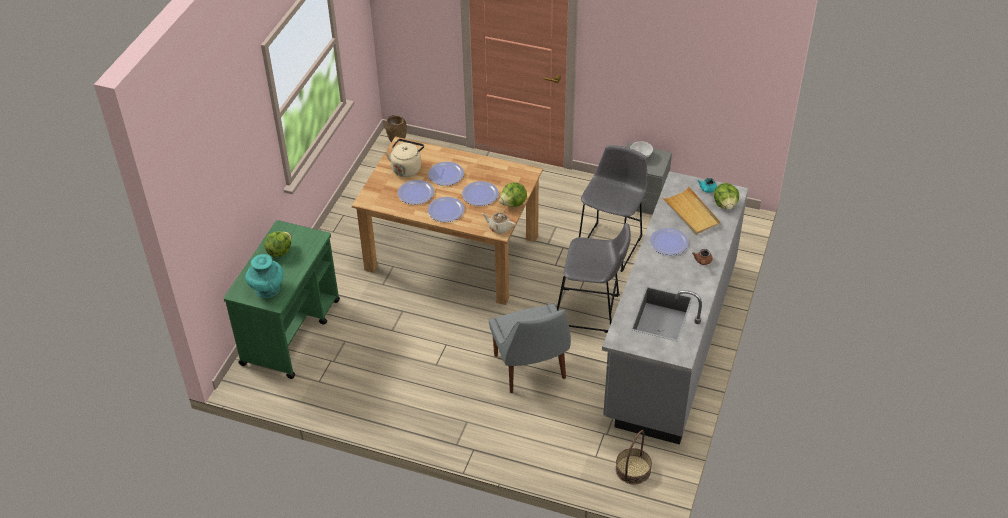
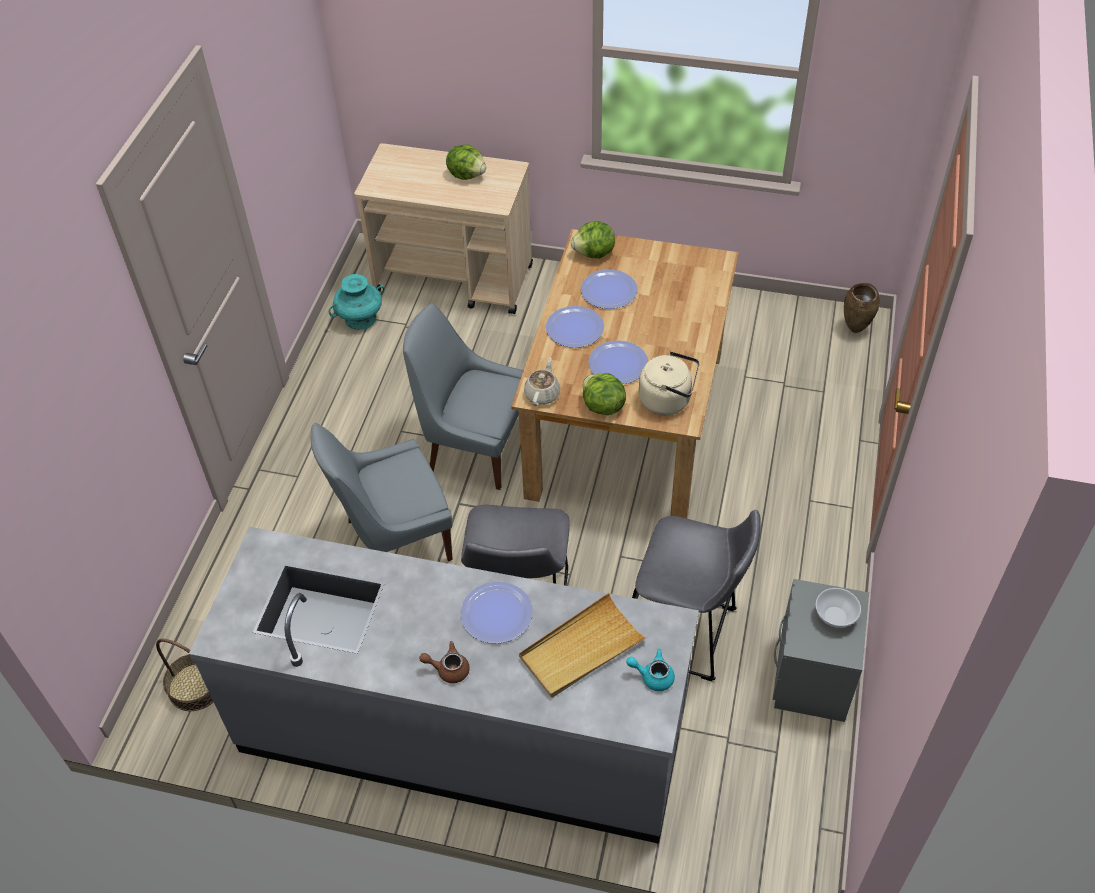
camera: 85 degrees right, 5 degrees up
(267, 289) = (397, 176): turquoise vase -> turquoise vase (360, 319)
(291, 331) = (455, 279): green cart -> beige cart
(407, 168) = (665, 274): beige kettle -> beige kettle (668, 400)
(446, 174) = (659, 318): plate -> none
(459, 327) = (474, 448): none -> grey chair
(725, 205) = (612, 709): lettuce -> lettuce (594, 254)

